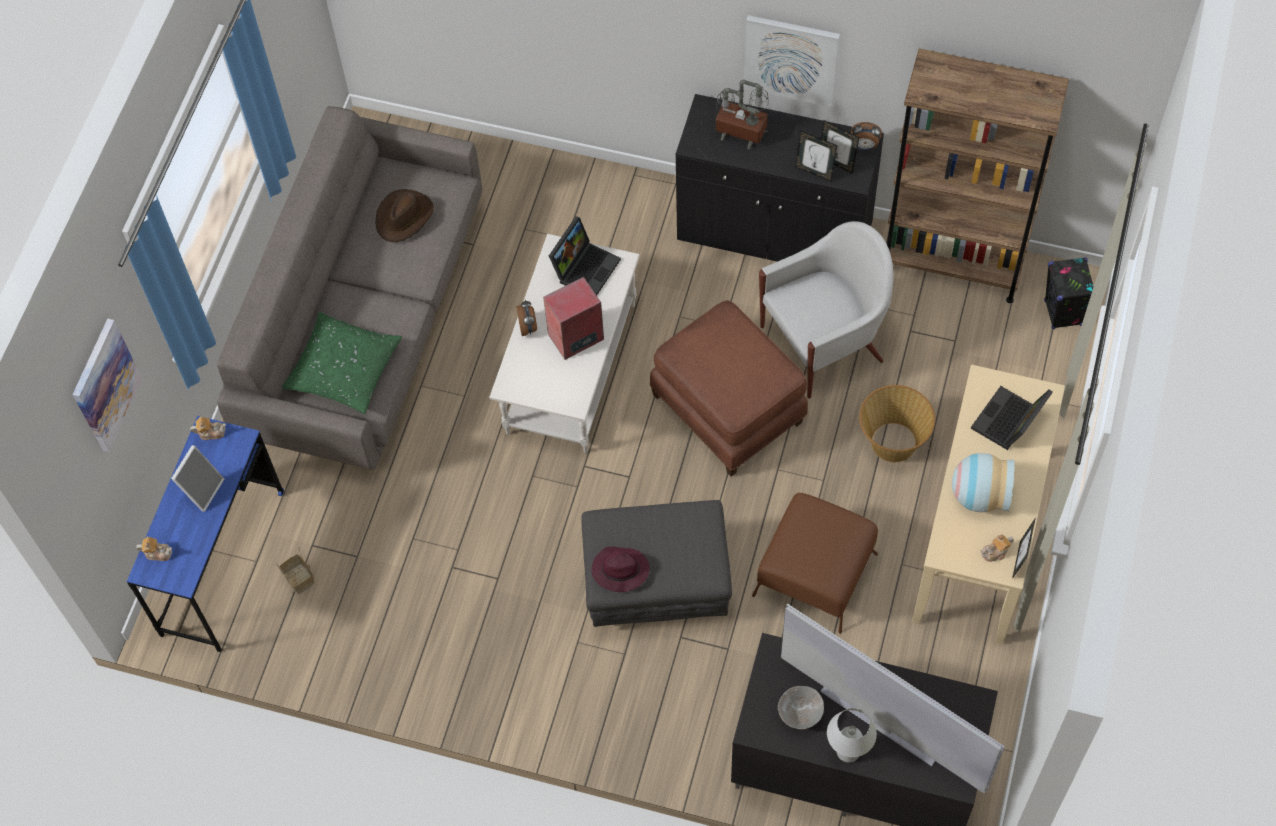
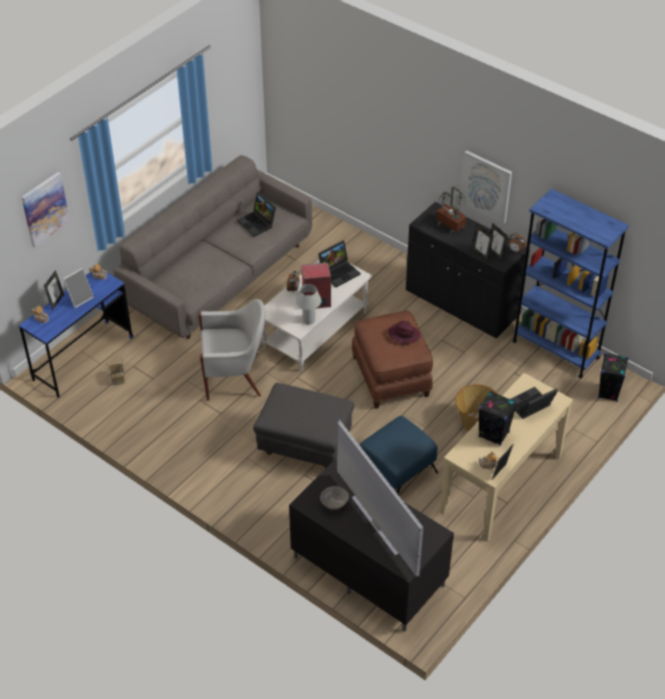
camera: 20 degrees right, 15 degrees down
(165, 511) = (56, 301): none -> picture frame
(344, 369) = (188, 279): green pillow -> none
(404, 217) = (258, 223): brown hat -> laptop
(619, 570) = (278, 414): purple hat -> purple hat (403, 335)
(814, 575) = (396, 470): brown ottoman -> blue ottoman
(824, 343) = (461, 363): white armchair -> white armchair (234, 377)
(848, 751) = (351, 531): white table lamp -> white table lamp (308, 320)
(952, 264) = (555, 349): brown bookcase -> blue bookcase
(979, 495) = (494, 434): vase -> black speaker

